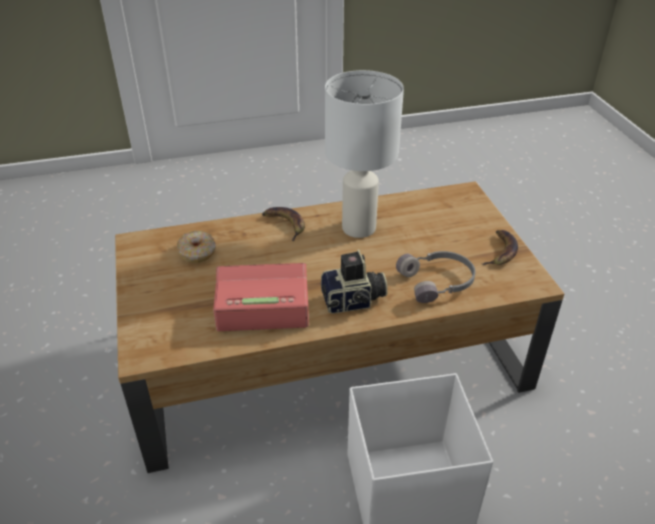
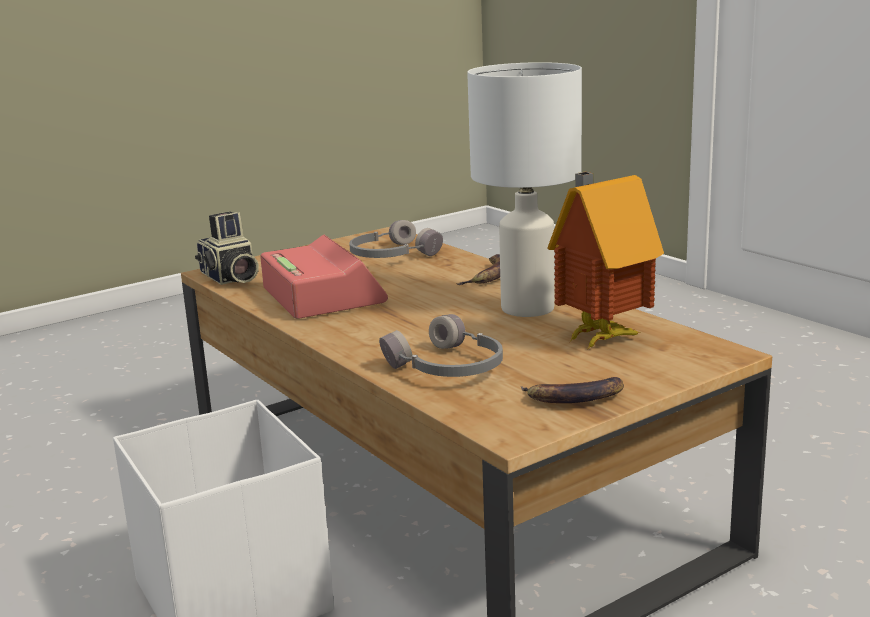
camera: 70 degrees right, 20 degrees down
(197, 252) = (391, 255): donut -> grey headphones
(354, 301) = (363, 332): camera -> camera (229, 278)
(422, 219) = (599, 337): none -> toy house

